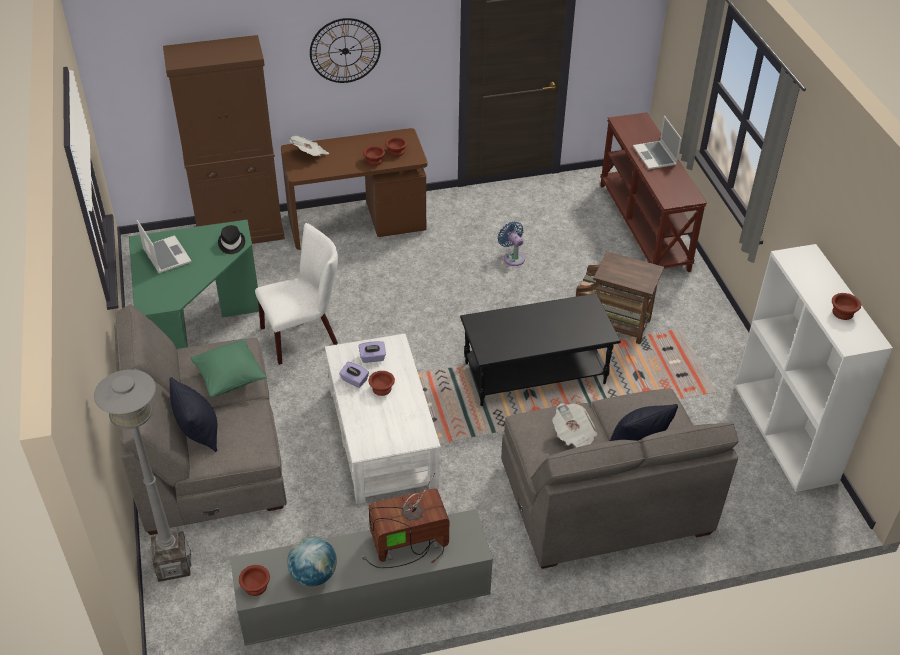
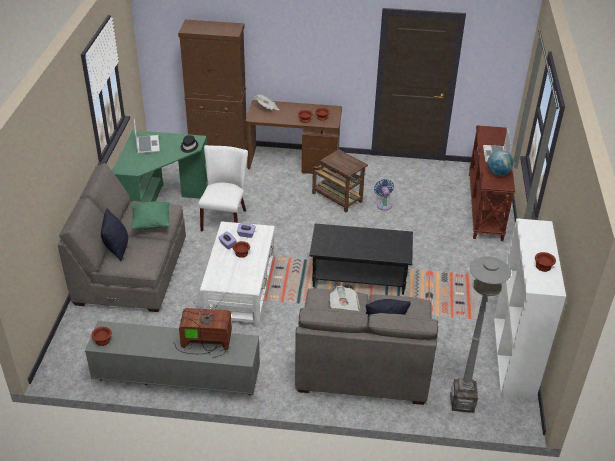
camera: 20 degrees right, 5 degrees down
(172, 565) = (78, 325): grey floor lamp -> grey floor lamp (462, 402)
(304, 335) = (225, 218): white chair -> white chair turned 75 degrees counterclockwise
(313, 575) = (139, 344): globe -> globe (498, 173)
(345, 50) = (300, 44): wall clock -> none
(613, 323) = (430, 260): brown side table -> brown side table (338, 198)

